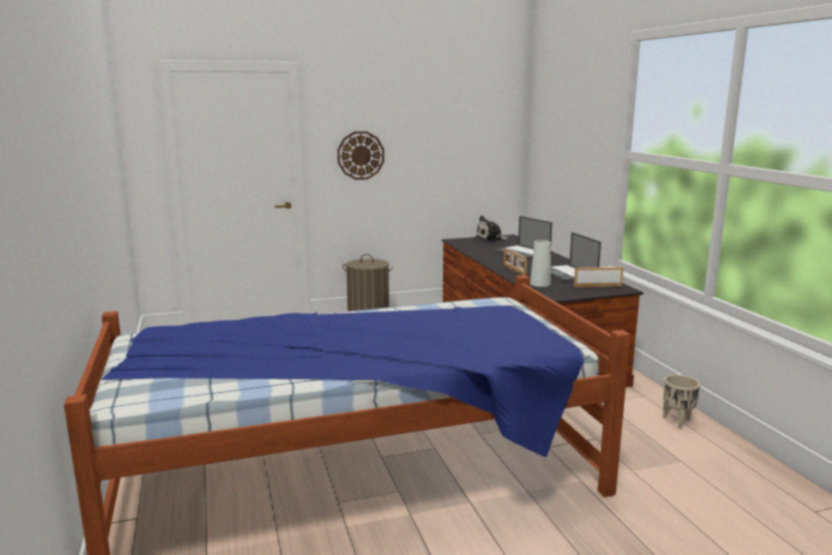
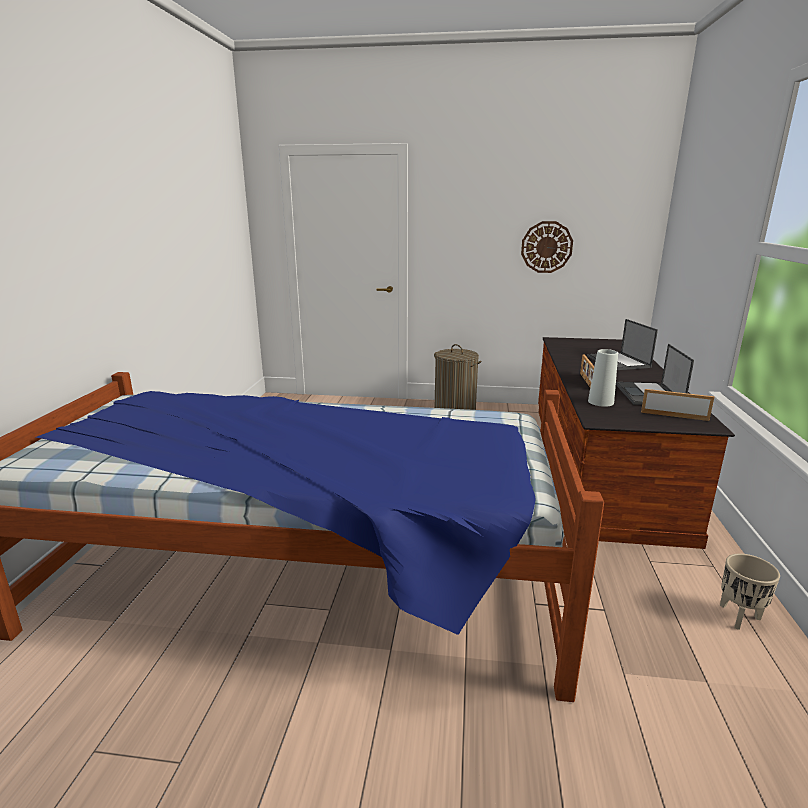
camera: 25 degrees right, 5 degrees up
(360, 155) = (465, 242): wall clock -> wall clock (546, 247)
(491, 239) = (597, 343): plush toy -> none

